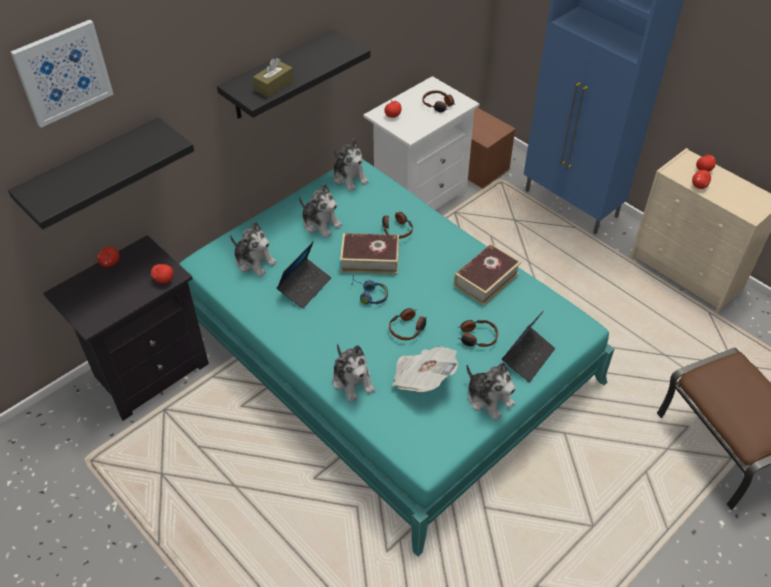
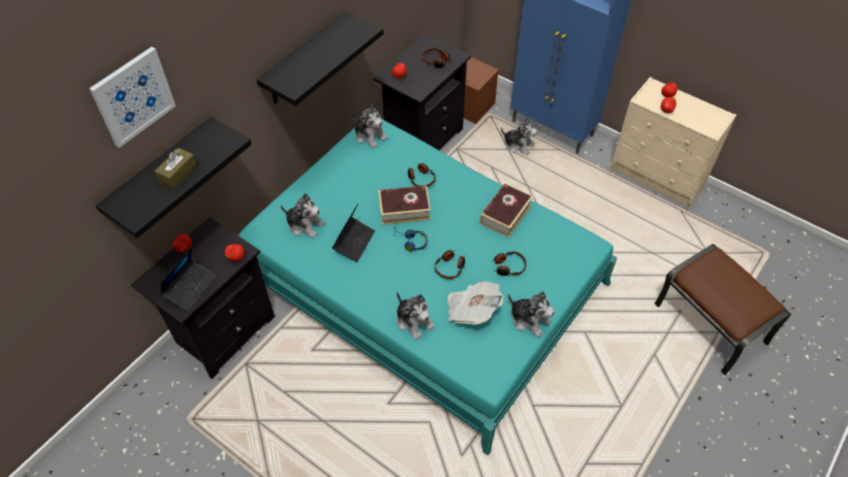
camera: 10 degrees left, 5 degrees up
(274, 86) = (308, 73): brown tissue box -> brown tissue box (178, 173)
(321, 223) = (354, 182): plush toy -> plush toy (518, 145)
(418, 197) = (422, 138): white nightstand -> black nightstand
(528, 357) = (553, 278): laptop -> laptop (190, 288)

